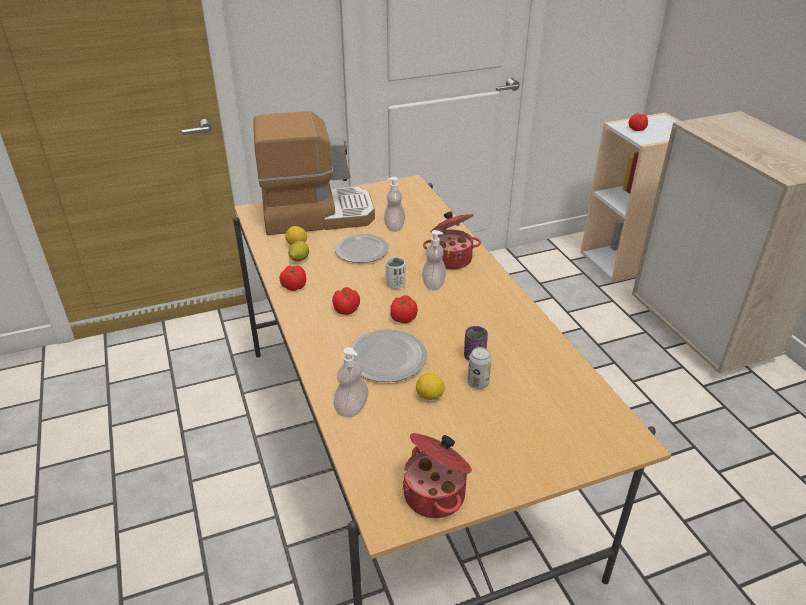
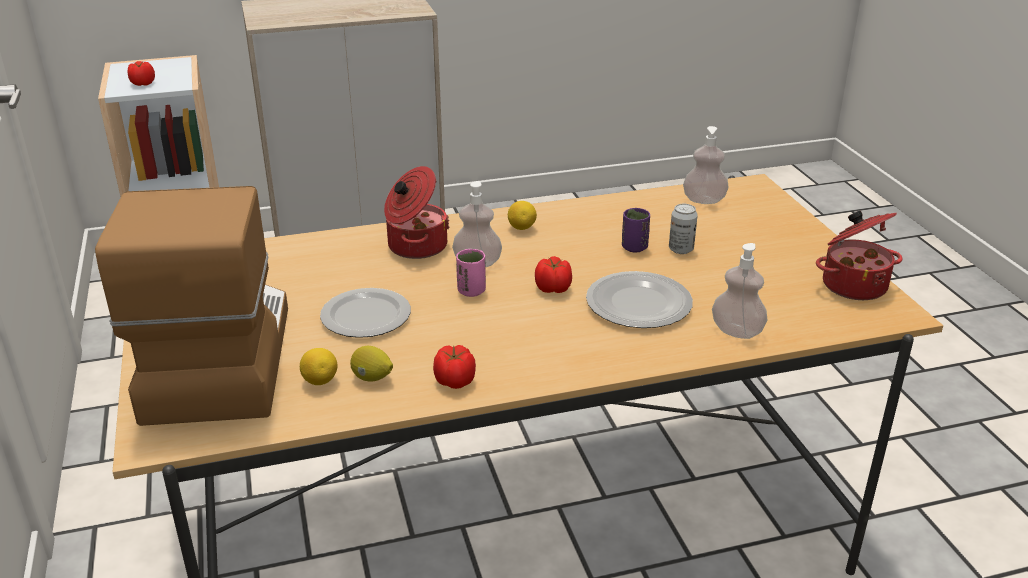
camera: 85 degrees left, 5 degrees down
(347, 309) = (528, 332): tomato -> none
(394, 227) = (304, 285): soap dispenser -> soap dispenser (704, 200)
(395, 285) = (471, 291): white cup -> pink cup
(430, 396) = (707, 279): lemon -> lemon (521, 228)

